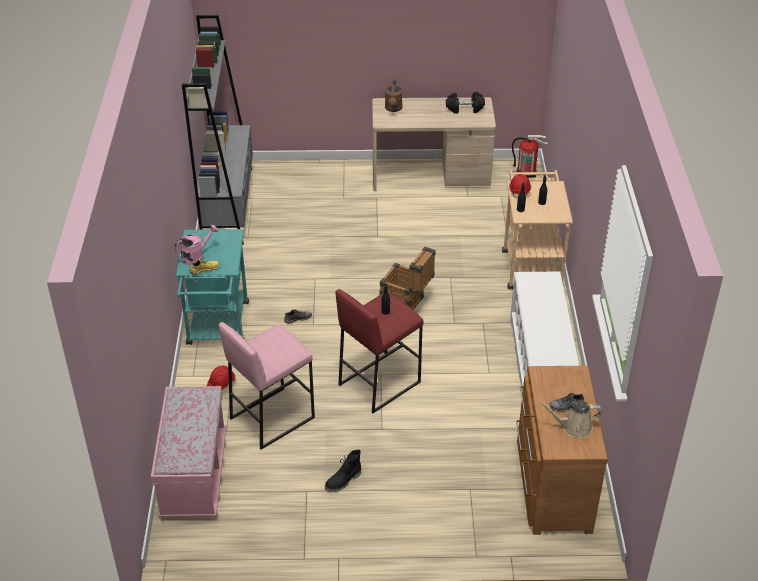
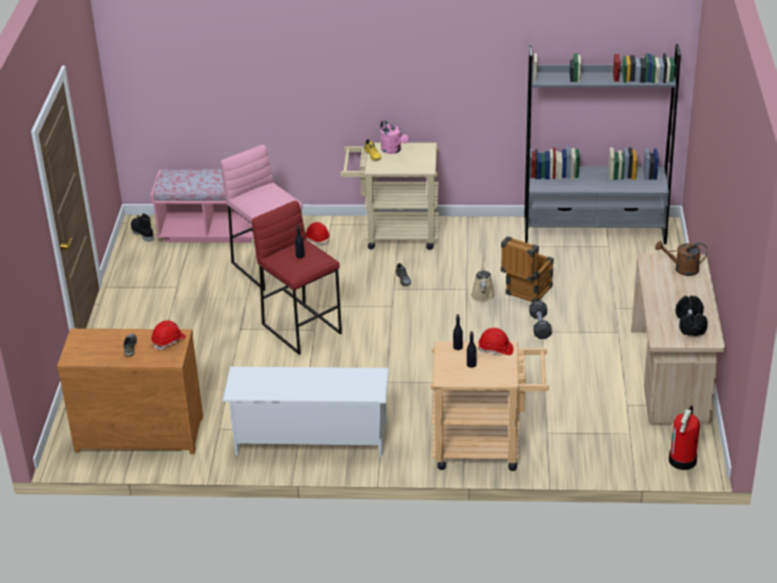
camera: 95 degrees right, 5 degrees down
(217, 328) = (394, 234): turquoise cart -> beige cart
(343, 481) = (182, 307): black boot -> black boot (142, 233)
(370, 237) = (540, 326): none -> black dumbbell
(406, 304) = (420, 349): crate -> crate (525, 293)
(551, 379) = (169, 341): none -> red hard hat
(574, 427) = (101, 349): beige watering can -> beige watering can (482, 293)

